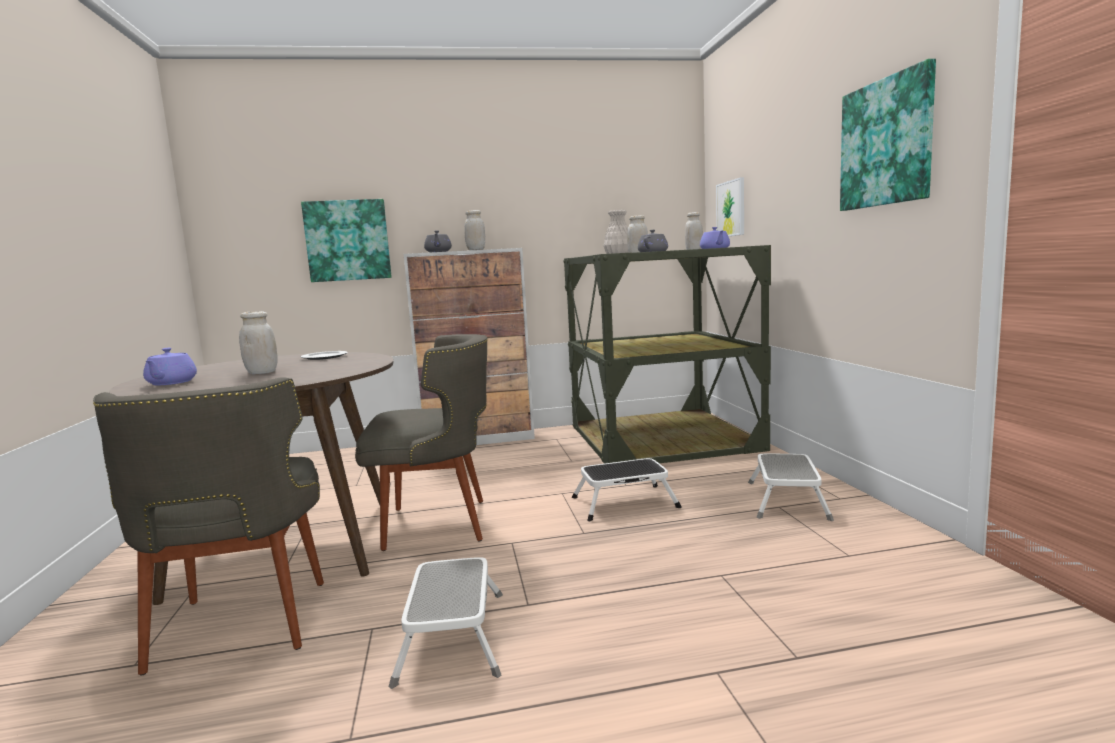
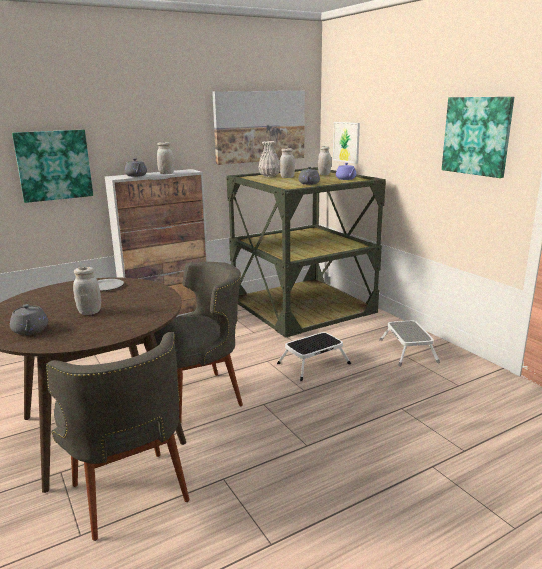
camera: 20 degrees left, 10 degrees up
(171, 383) = (30, 330): purple teapot -> grey teapot
(453, 636) = (278, 473): grey step ladder -> none
(613, 197) = (259, 126): none -> picture

